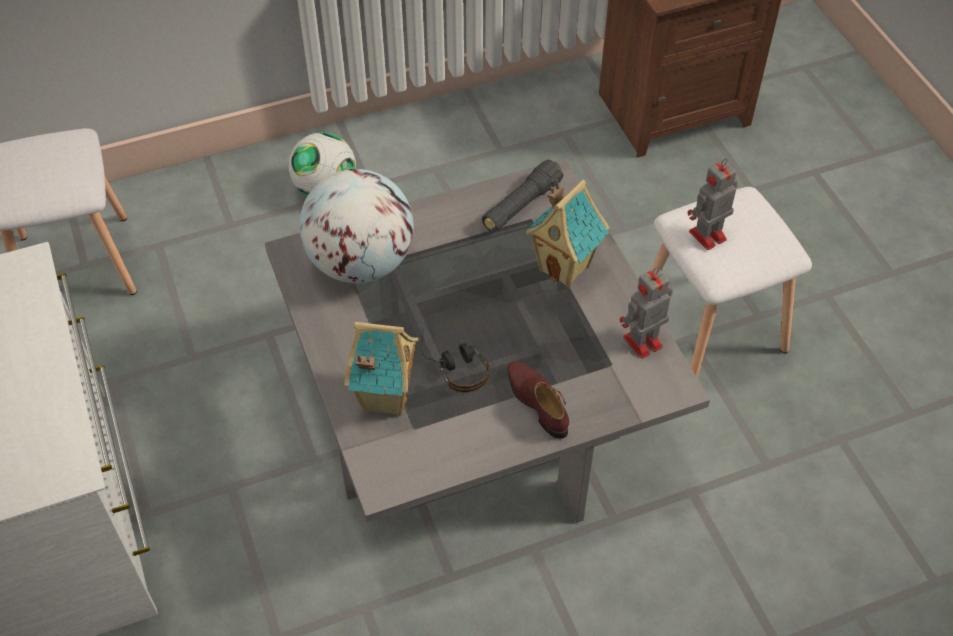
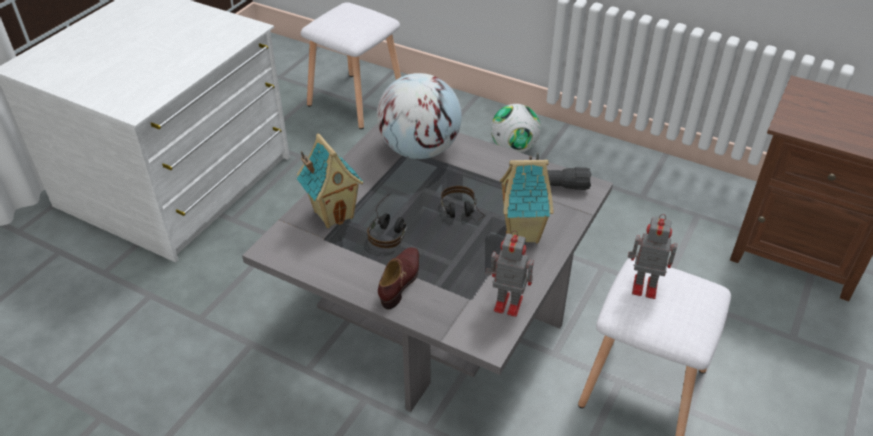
camera: 50 degrees right, 10 degrees down
(493, 294) = (462, 214): none -> headphones

